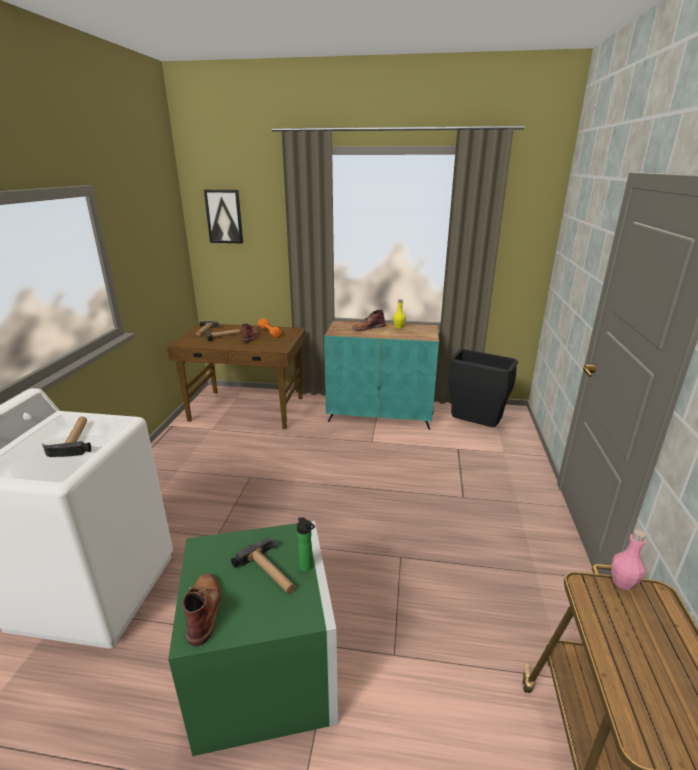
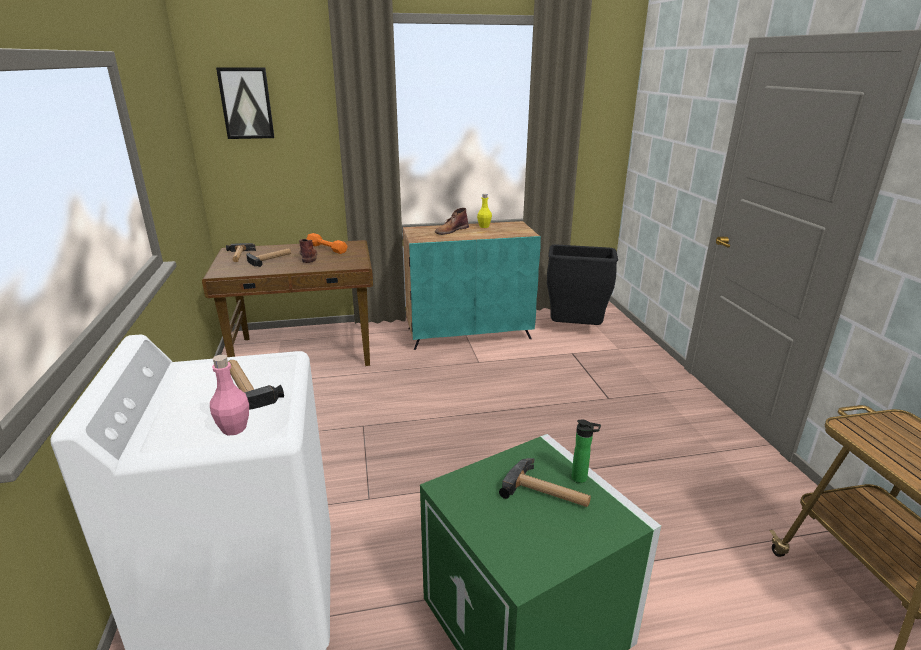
camera: 20 degrees left, 0 degrees up
(204, 609) = (510, 547): brown boot -> none
(622, 582) = (872, 417): pink bottle -> pink bottle (234, 428)

